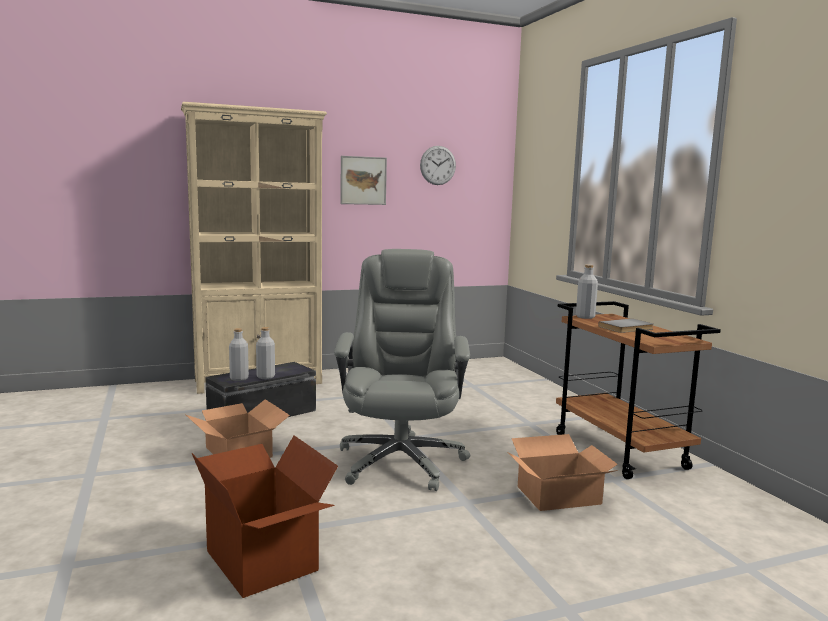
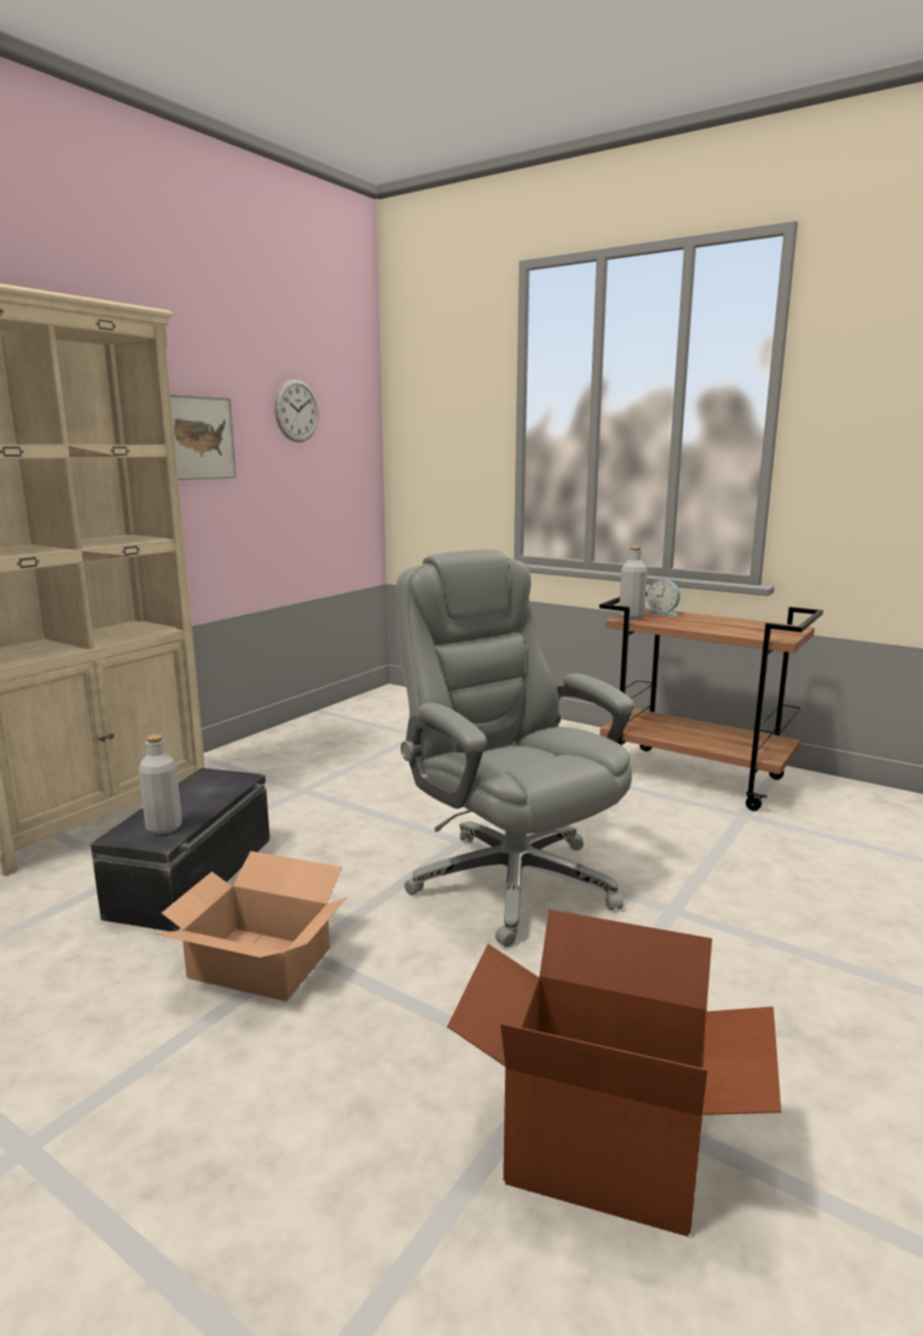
camera: 35 degrees left, 5 degrees up
(265, 377) = (205, 810): grey bottle -> none
(559, 495) = (737, 858): cardboard box -> none
(619, 318) = (663, 612): none -> alarm clock
(627, 328) = (707, 624): grey book -> none

